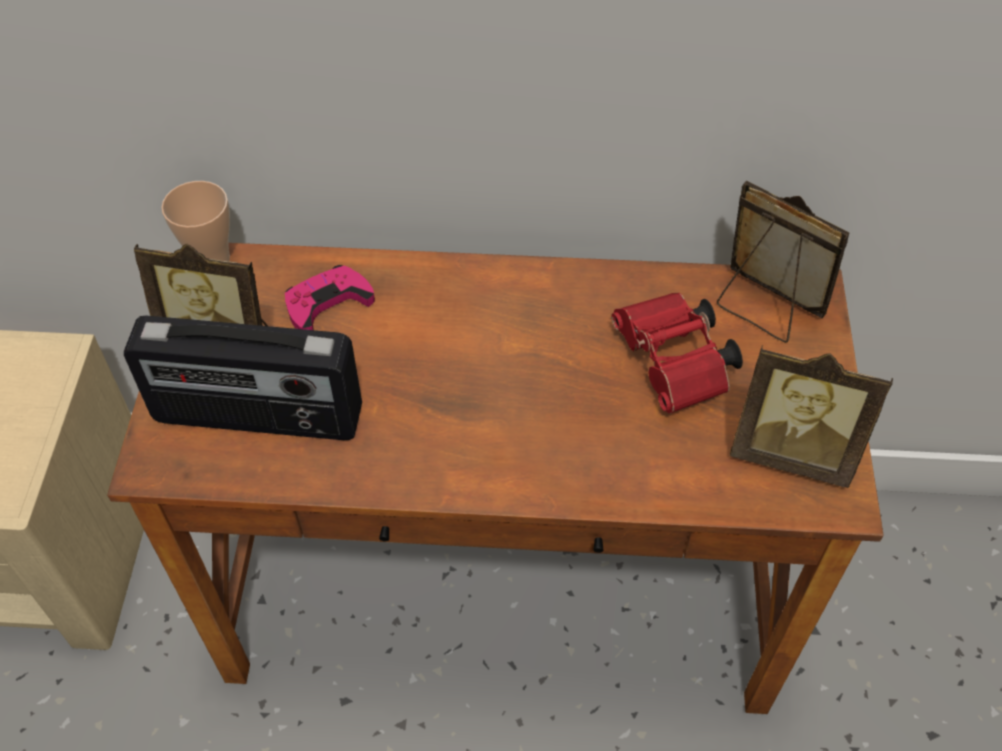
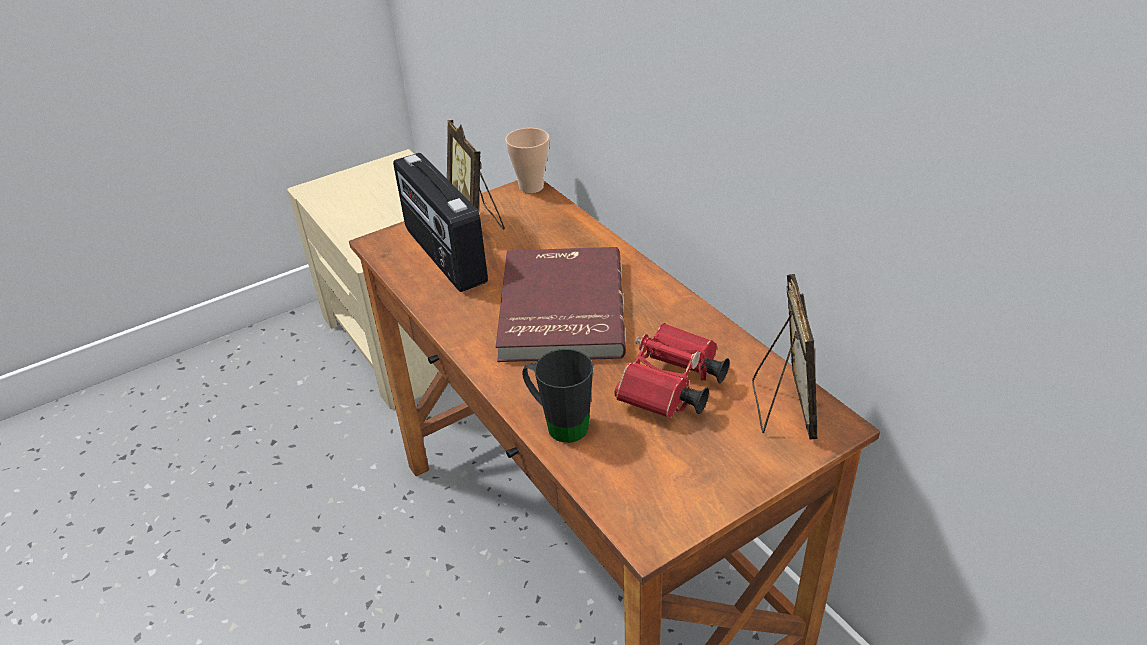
camera: 55 degrees right, 15 degrees down
(327, 303) = (548, 235): pink game controller -> none
(468, 373) = (558, 308): none -> red book
(646, 479) = (558, 423): none -> black mug
(791, 452) = (663, 486): picture frame -> none

